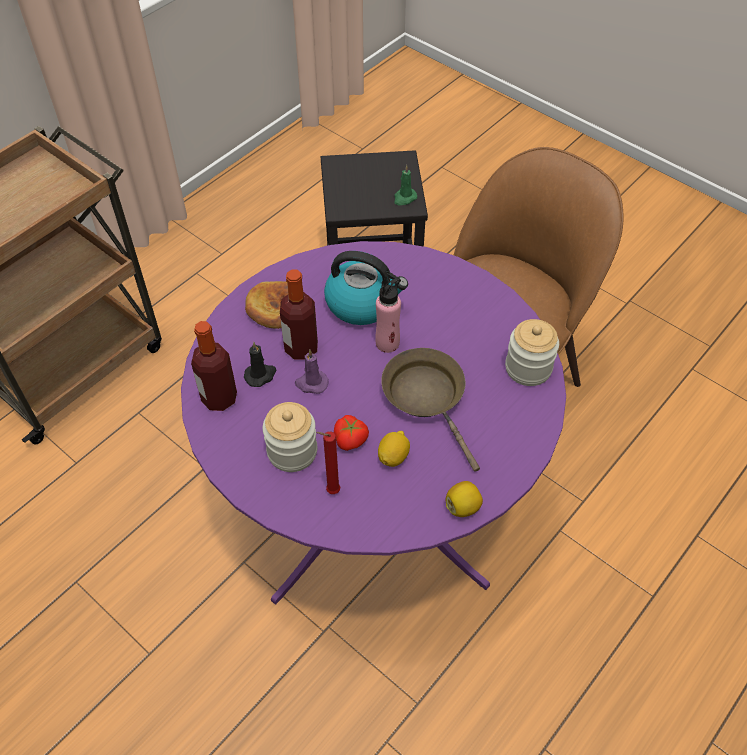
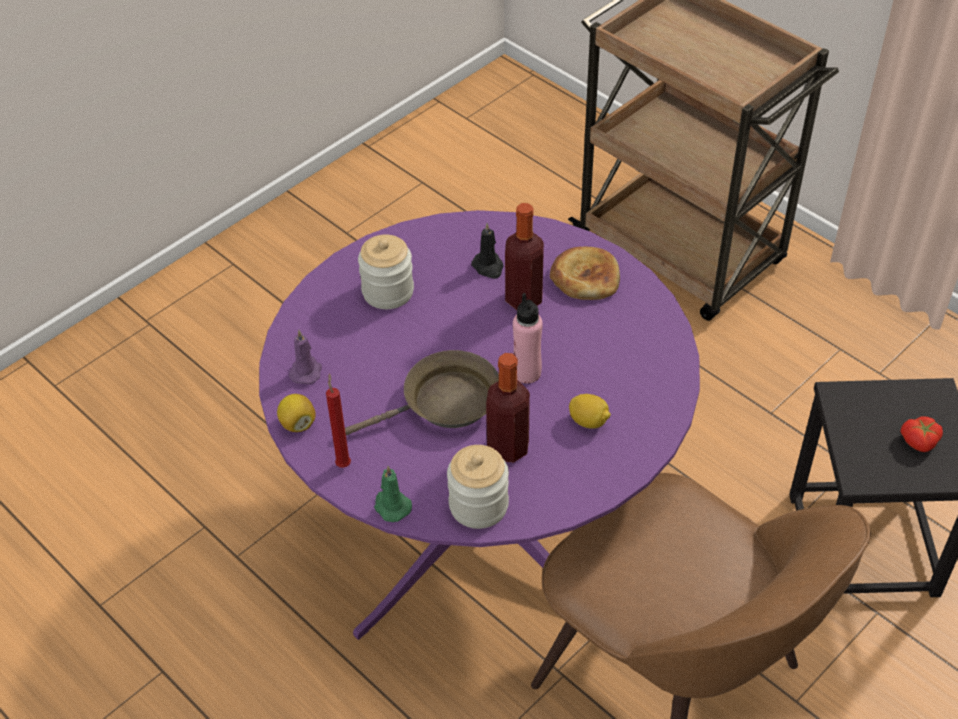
camera: 95 degrees right, 5 degrees down
(219, 398) = (461, 237): bottle -> bottle (508, 447)
(311, 383) = (473, 306): purple candle -> purple candle (306, 371)
(331, 491) = (335, 320): red candle -> red candle (343, 463)
(351, 439) = (396, 337): tomato -> tomato (919, 442)
(363, 303) = (590, 353): kettle -> none
(393, 456) = (369, 370): lemon -> lemon (588, 421)
(404, 198) = (874, 470): green candle -> green candle (391, 506)

